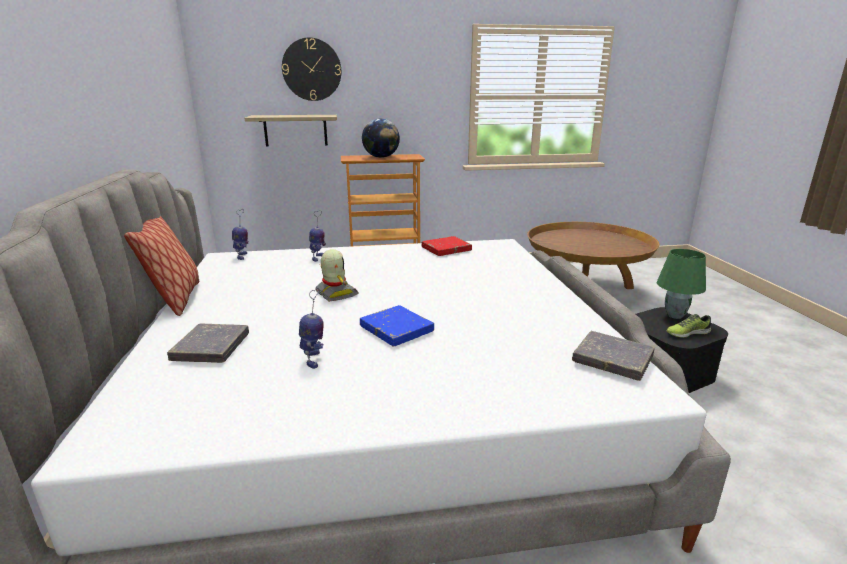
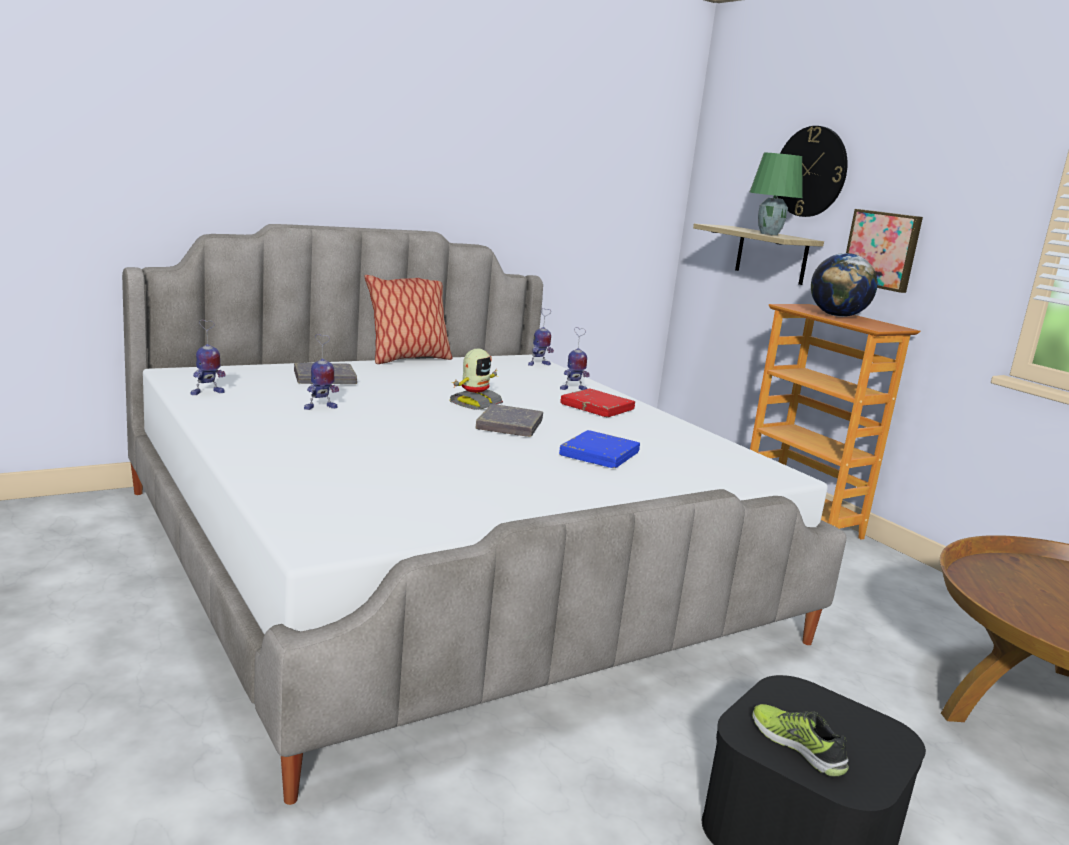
camera: 65 degrees right, 5 degrees down
(213, 426) = (206, 393): none -> toy robot
(380, 113) = (882, 250): none -> picture
(396, 329) = (404, 430): blue book -> blue book (599, 455)
(446, 249) = (697, 442): red book -> red book (597, 408)
(612, 359) = (392, 524): grey book -> grey book (509, 426)
(674, 315) = (878, 739): green table lamp -> green table lamp (769, 234)

